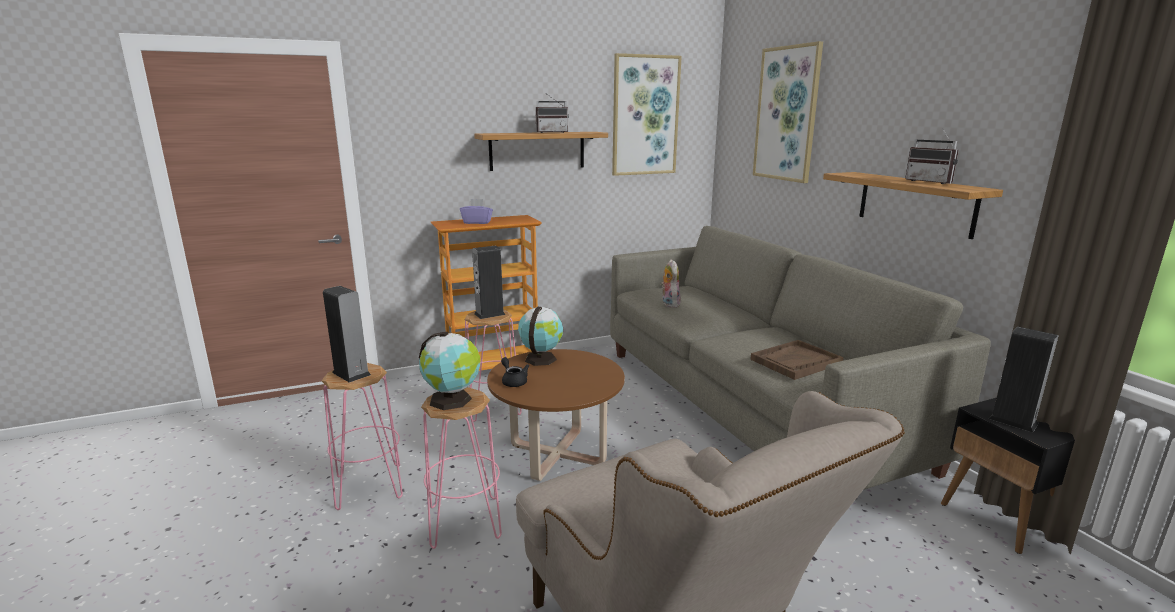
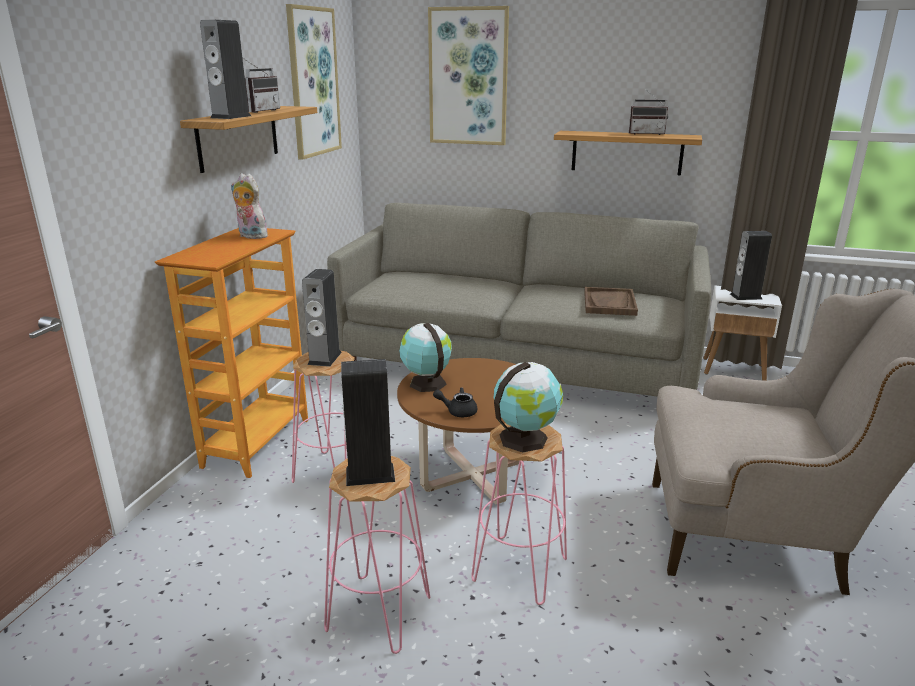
camera: 50 degrees left, 5 degrees up
(477, 222) = (226, 248): purple tissue box -> none
(507, 133) = (231, 117): none -> speaker
(669, 304) = (426, 292): plush toy -> plush toy (250, 236)
(997, 521) = (734, 369): black side table -> white side table

